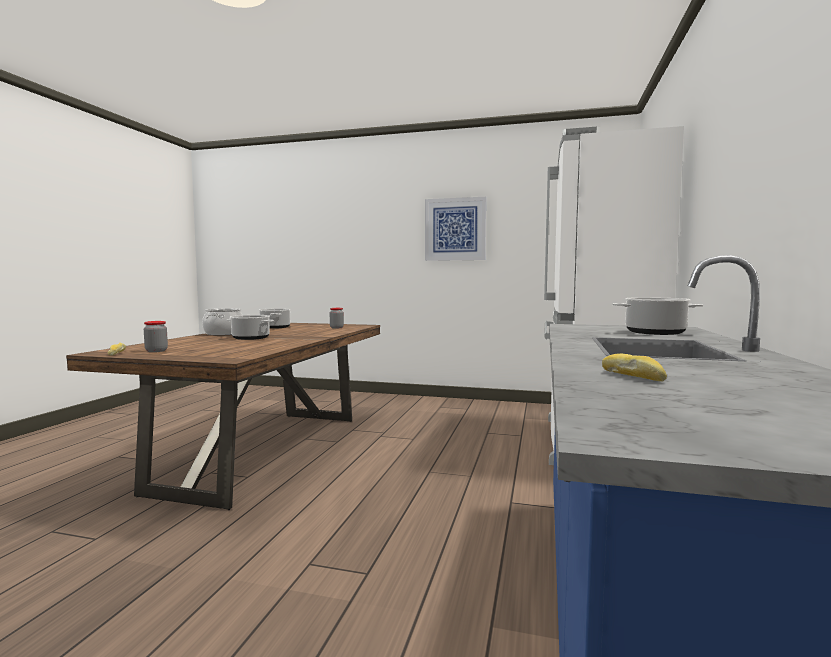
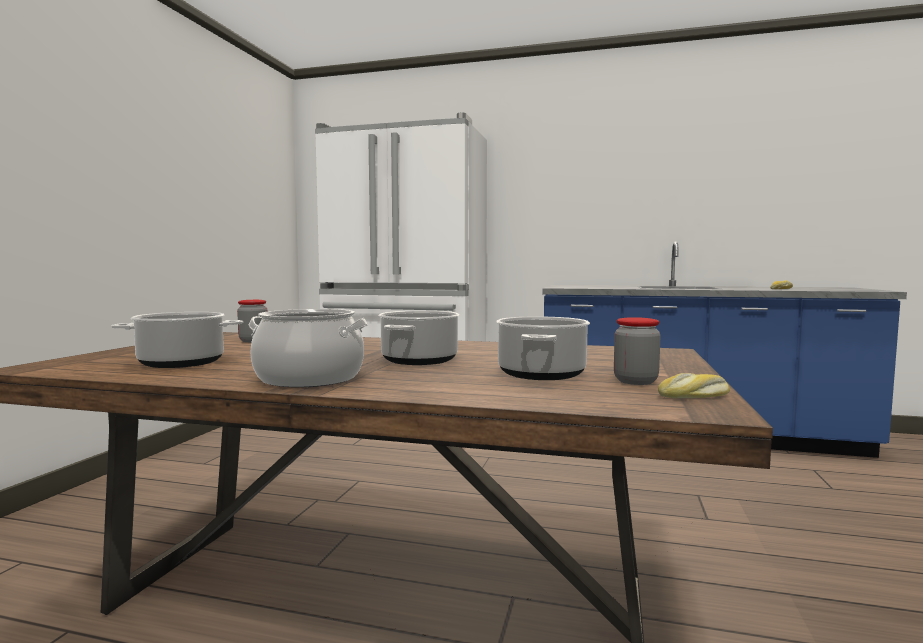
camera: 90 degrees left, 0 degrees up
(455, 229) = (138, 162): picture -> none
(656, 332) = (601, 286): cooking pot -> cooking pot (541, 373)

